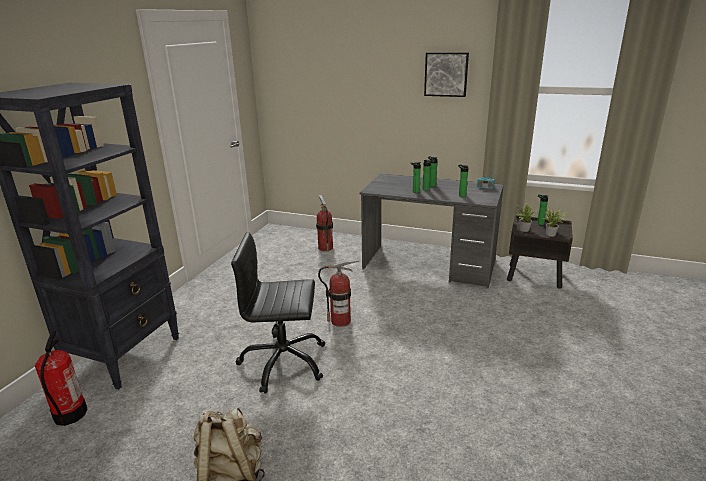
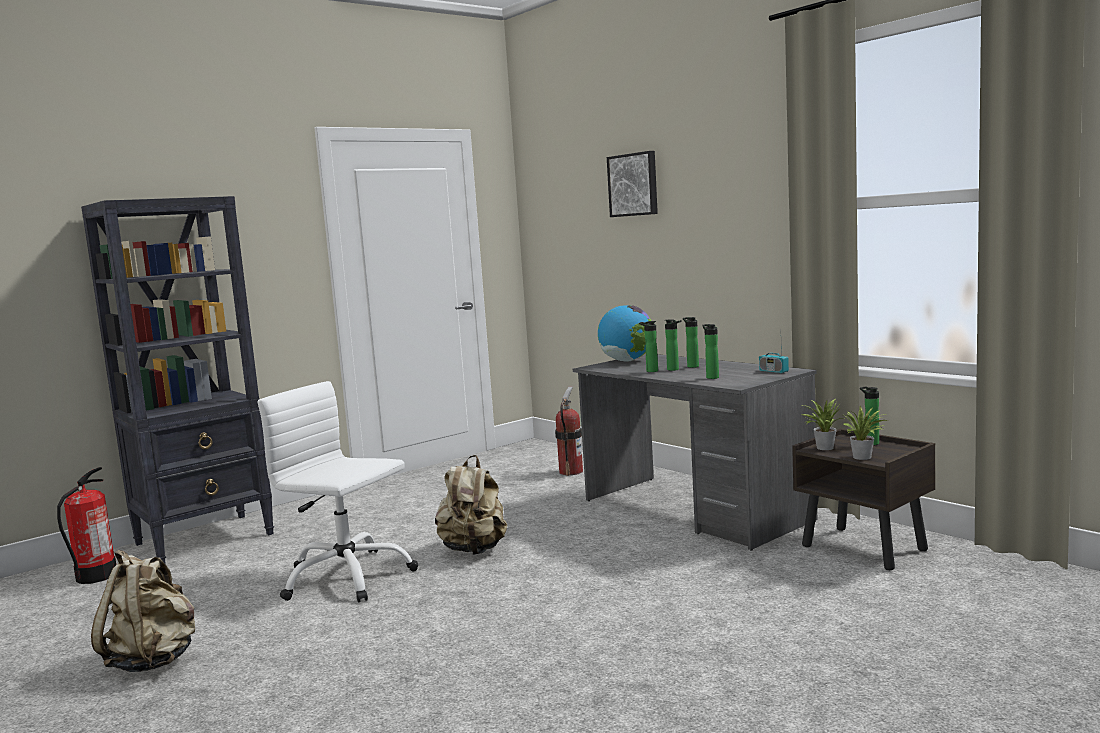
camera: 30 degrees right, 15 degrees down
(283, 362) = (346, 577): black office chair -> white office chair
(341, 321) = (474, 550): fire extinguisher -> beige backpack
(382, 182) = (627, 361): none -> globe
(446, 74) = (737, 190): picture -> picture (634, 184)

